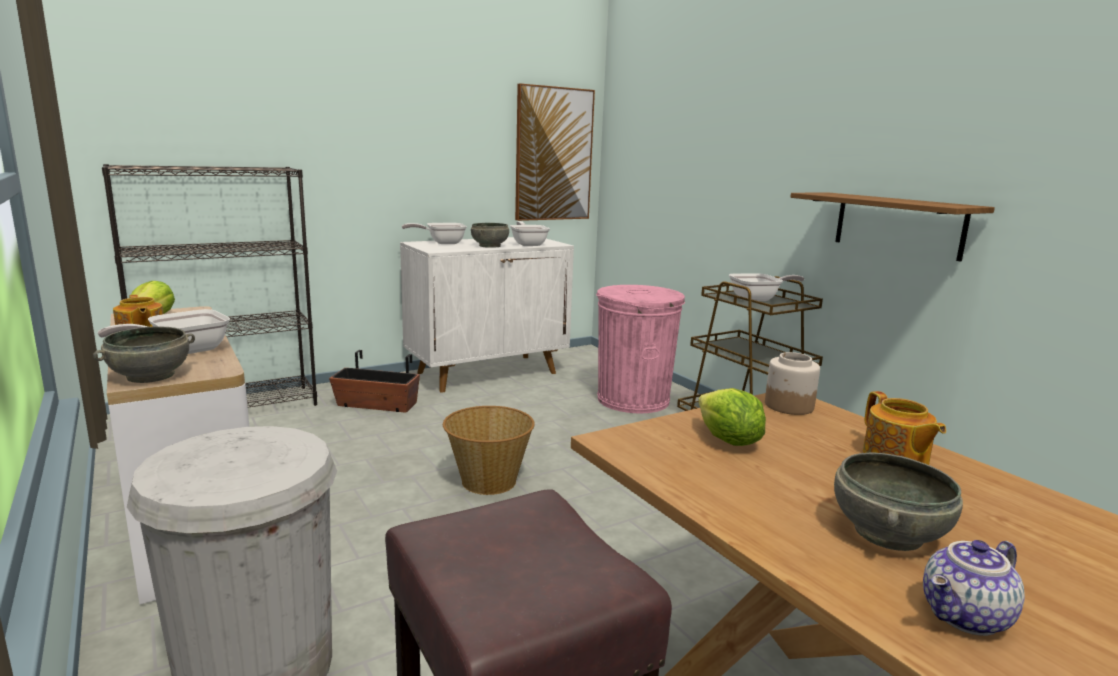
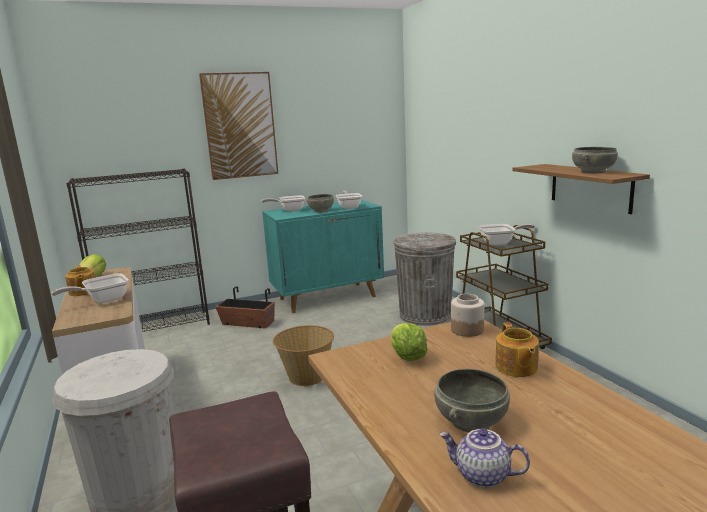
camera: 10 degrees right, 0 degrees up
(150, 376) = (78, 318): grey bowl -> grey bowl (592, 172)
(488, 373) = (328, 297): white cabinet -> turquoise cabinet
(553, 154) = (369, 141): picture -> picture (240, 126)
(633, 399) = (425, 315): pink trash can -> grey trash can
(967, 618) = (482, 476): teapot -> teapot turned 45 degrees clockwise

